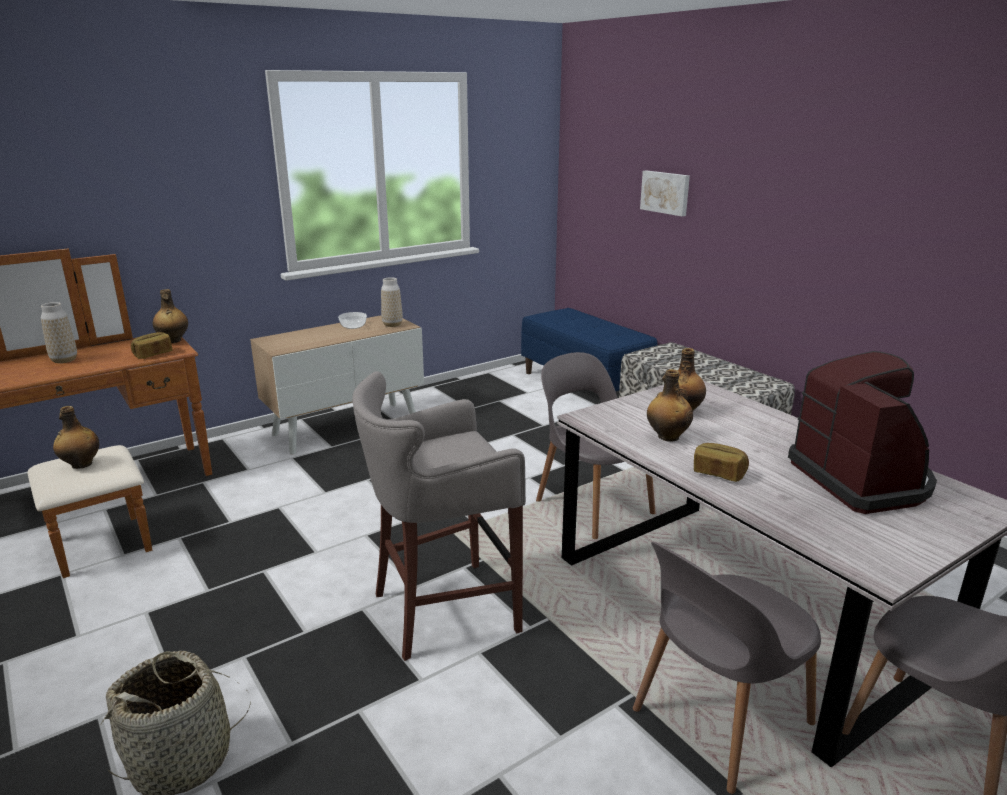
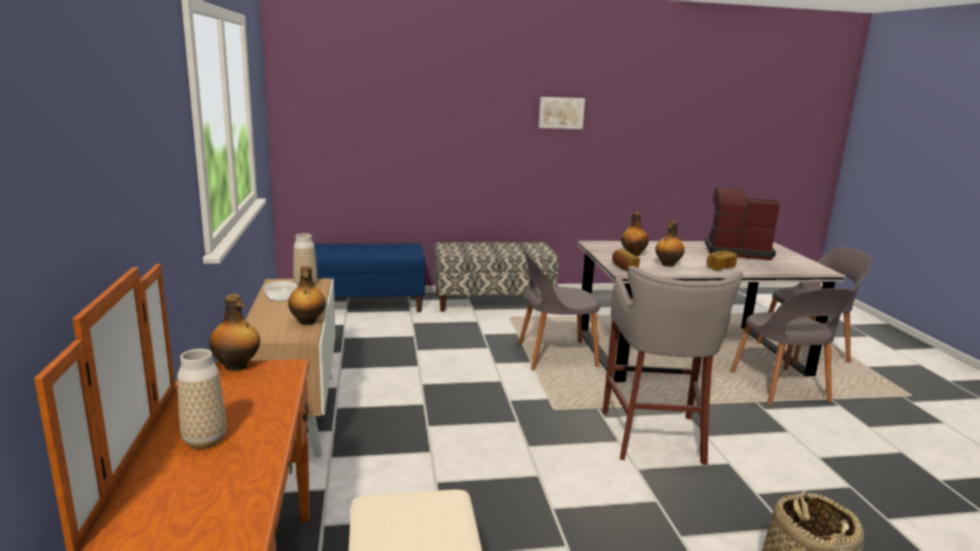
camera: 65 degrees left, 5 degrees down
(81, 465) = (412, 522): bottle -> bottle (307, 322)
(153, 354) = (278, 381): bread -> bread (624, 268)
(666, 192) = (413, 125): picture -> picture (561, 112)

